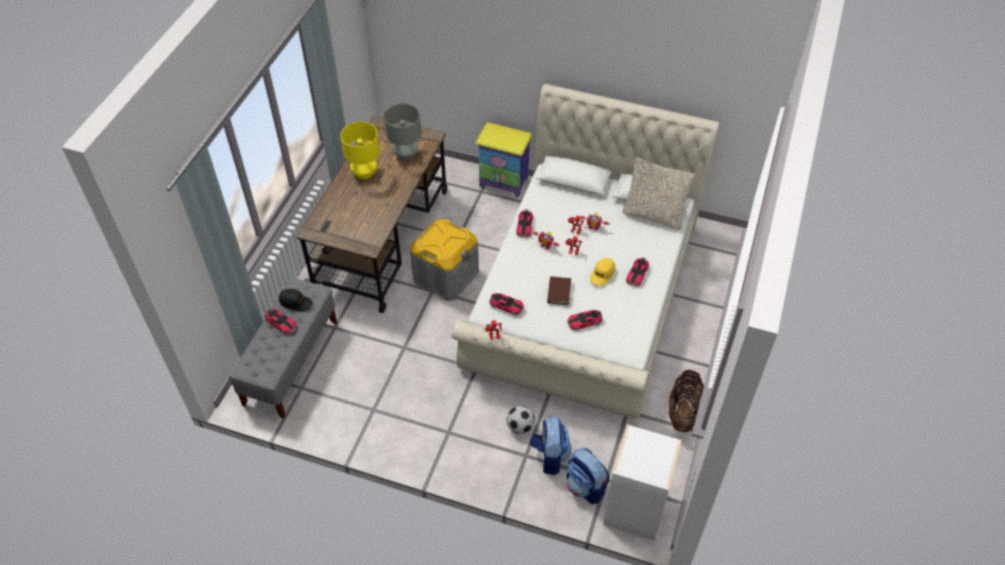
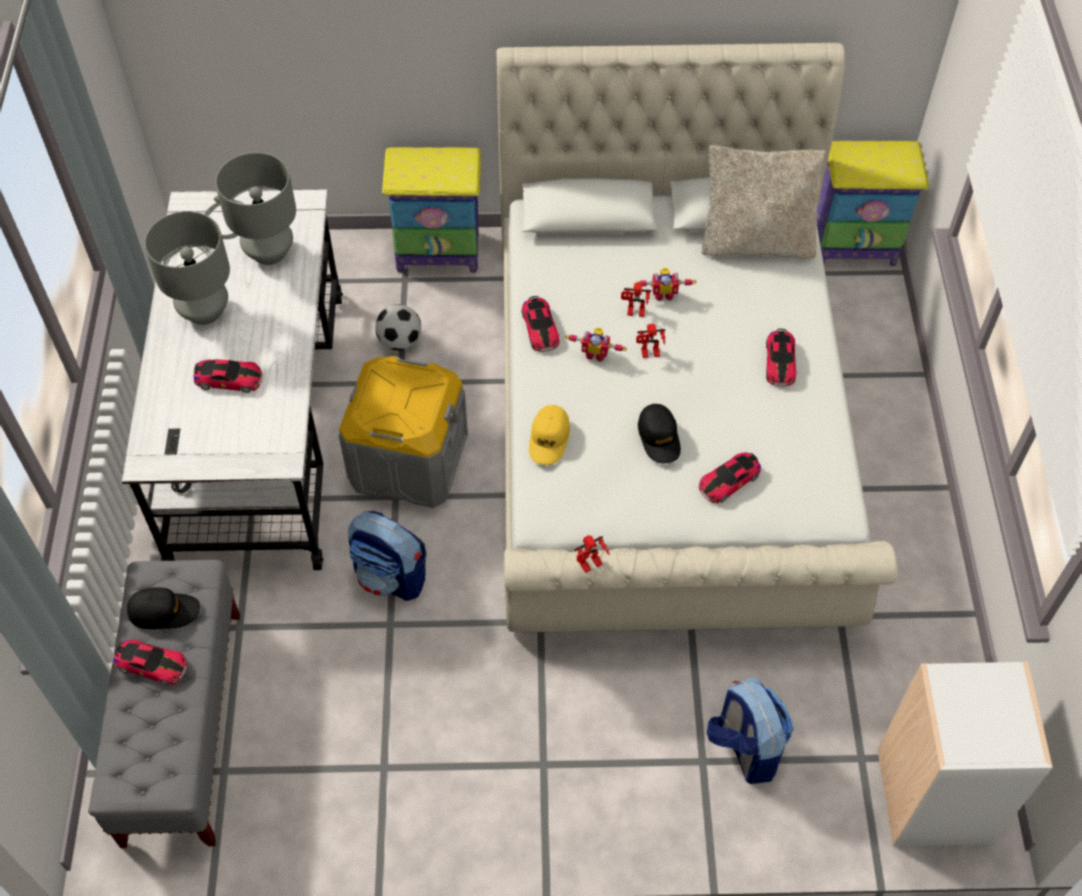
camera: 20 degrees left, 5 degrees up
(366, 164) = (199, 292): yellow table lamp -> grey table lamp
(382, 240) = (259, 426): brown desk -> white desk
(506, 306) = (576, 493): toy car -> toy car (229, 379)
(520, 426) = (668, 709): football -> football (400, 341)
(559, 292) = (659, 437): brown book -> black cap
(585, 487) = (832, 784): backpack -> backpack (391, 577)
(602, 274) = (720, 380): yellow cap -> yellow cap (549, 439)
(683, 412) = (933, 587): basket -> none
(722, 236) = (855, 247): none -> nightstand

